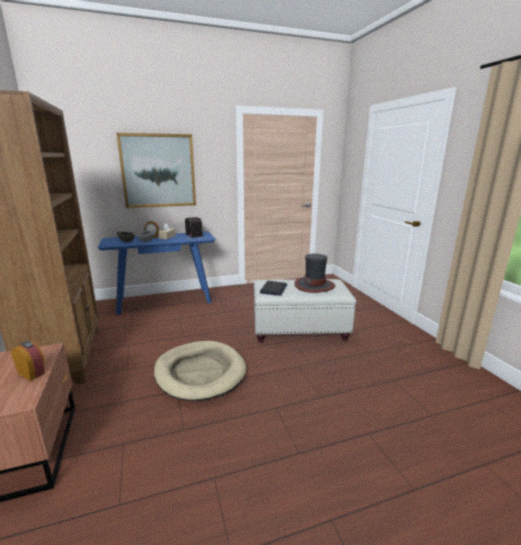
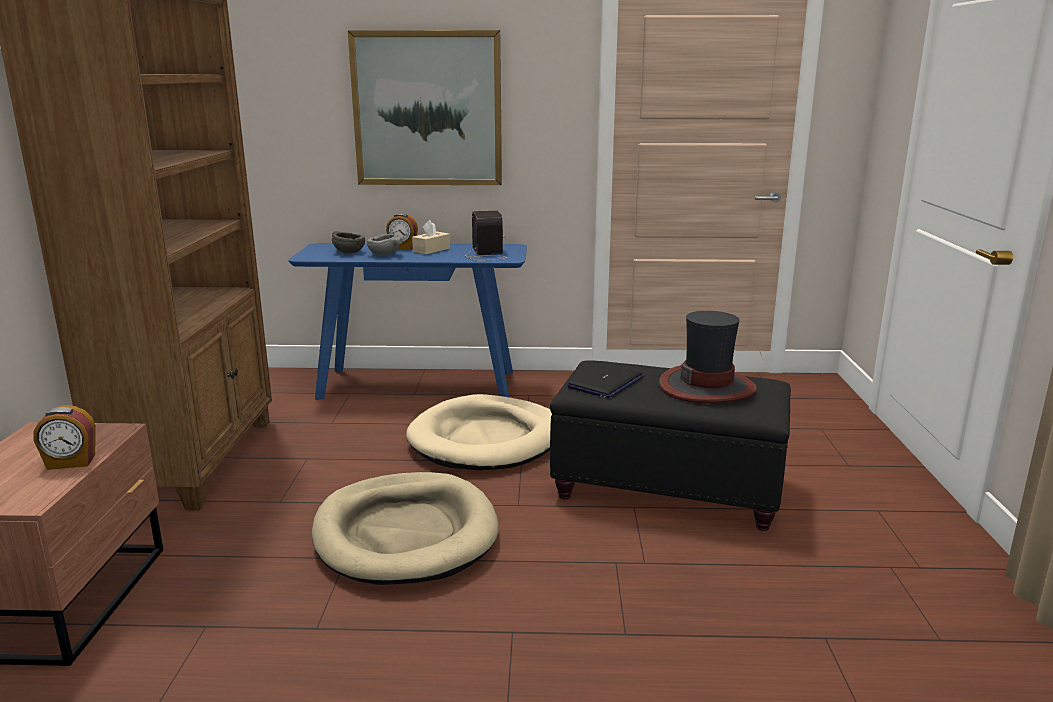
camera: 20 degrees right, 0 degrees up
(32, 373) = (71, 463): alarm clock -> alarm clock turned 120 degrees clockwise
(211, 321) = (487, 439): none -> beige dog bed
(300, 330) = (669, 488): white ottoman -> black ottoman

